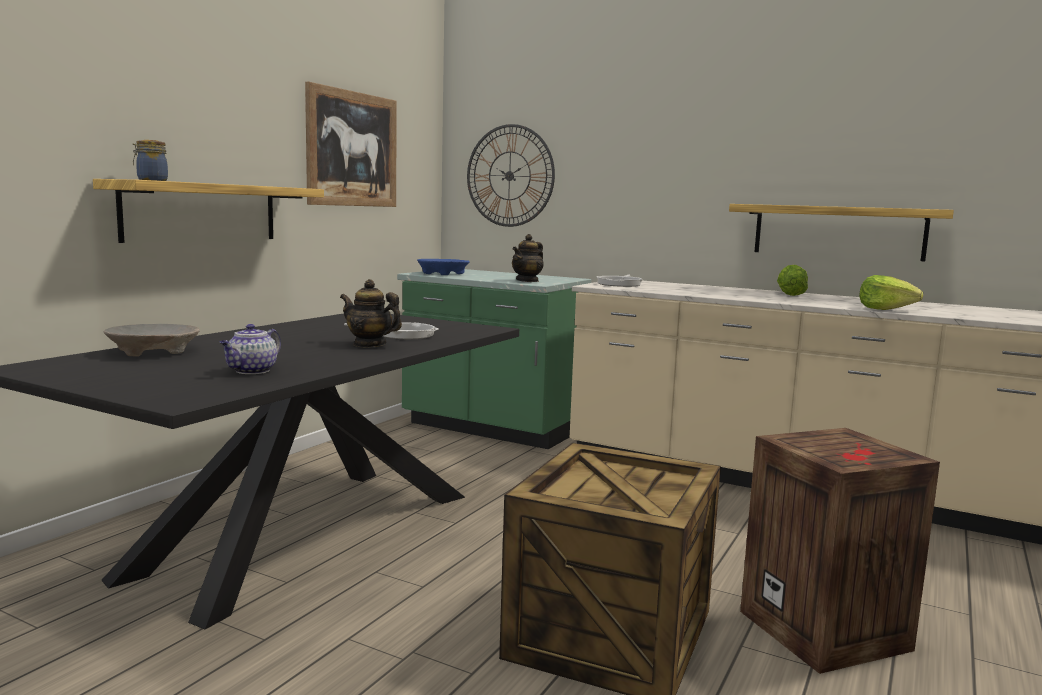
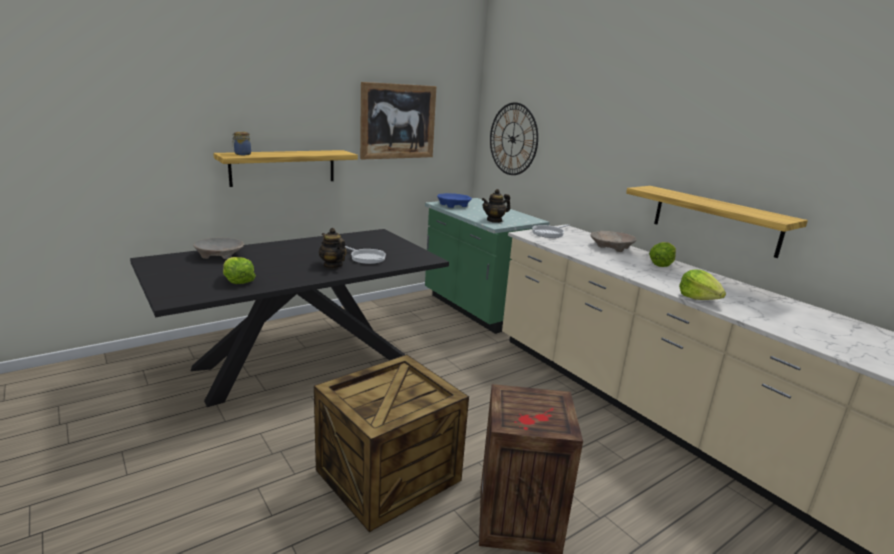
camera: 25 degrees right, 10 degrees up
(252, 371) = (238, 281): teapot -> lettuce
(711, 288) = (611, 247): none -> beige bowl

